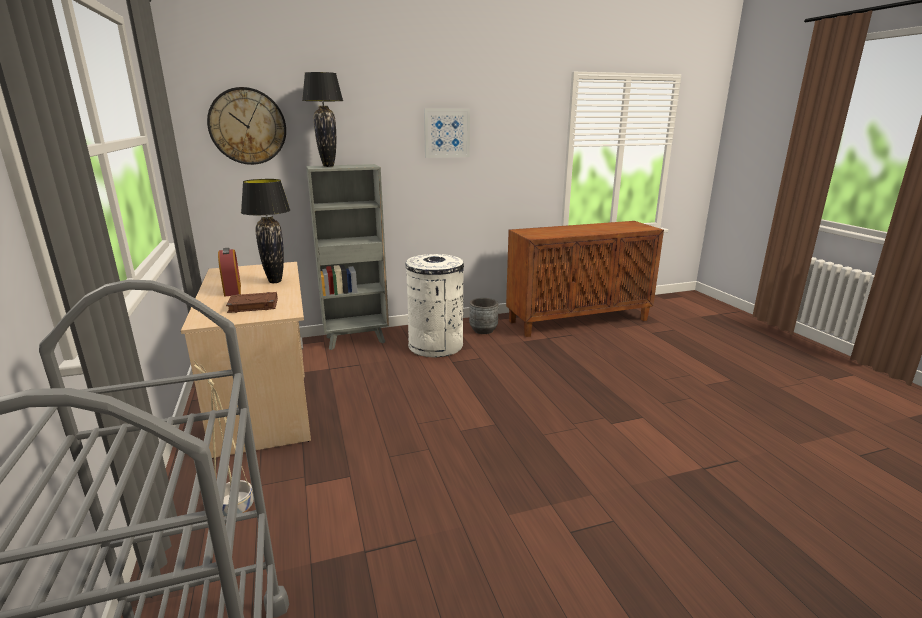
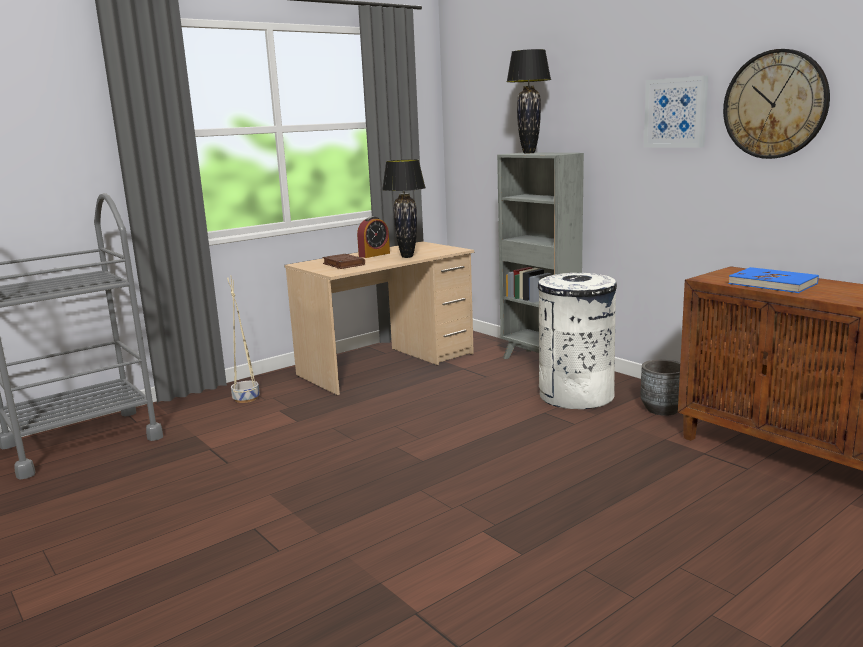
camera: 70 degrees right, 5 degrees down
(247, 126) = (491, 111): wall clock -> wall clock (775, 104)
(560, 232) = (772, 284): none -> blue book

